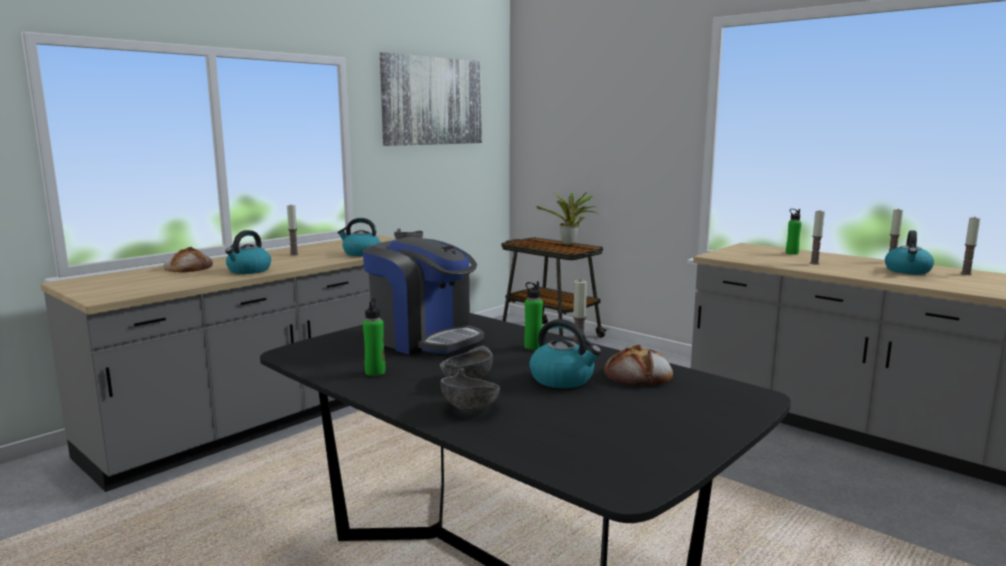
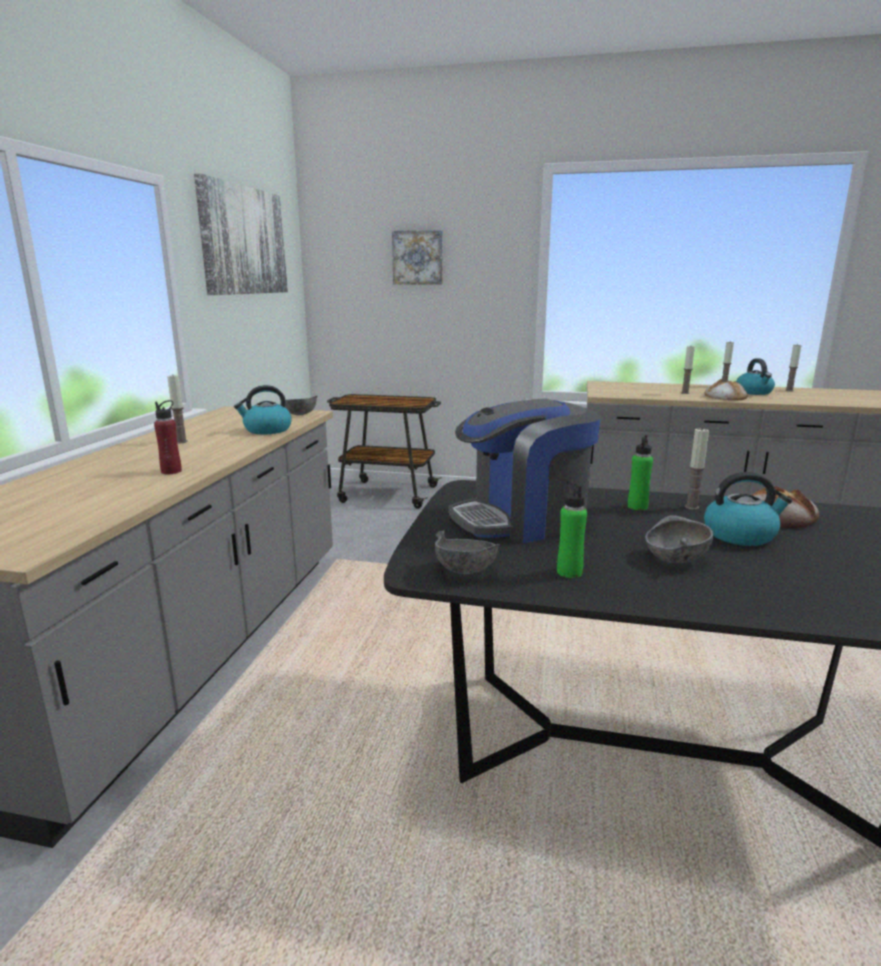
camera: 30 degrees left, 5 degrees up
(188, 267) = (63, 480): bread -> bread (724, 397)
(249, 270) = (171, 471): kettle -> red bottle
(424, 338) = (522, 520): coffee machine -> coffee machine turned 150 degrees clockwise
(471, 408) = (750, 588): grey bowl -> grey bowl (466, 571)
(569, 244) = (399, 397): potted plant -> none
(599, 112) = (418, 258): none -> picture
(791, 253) = (647, 386): green bottle -> none

